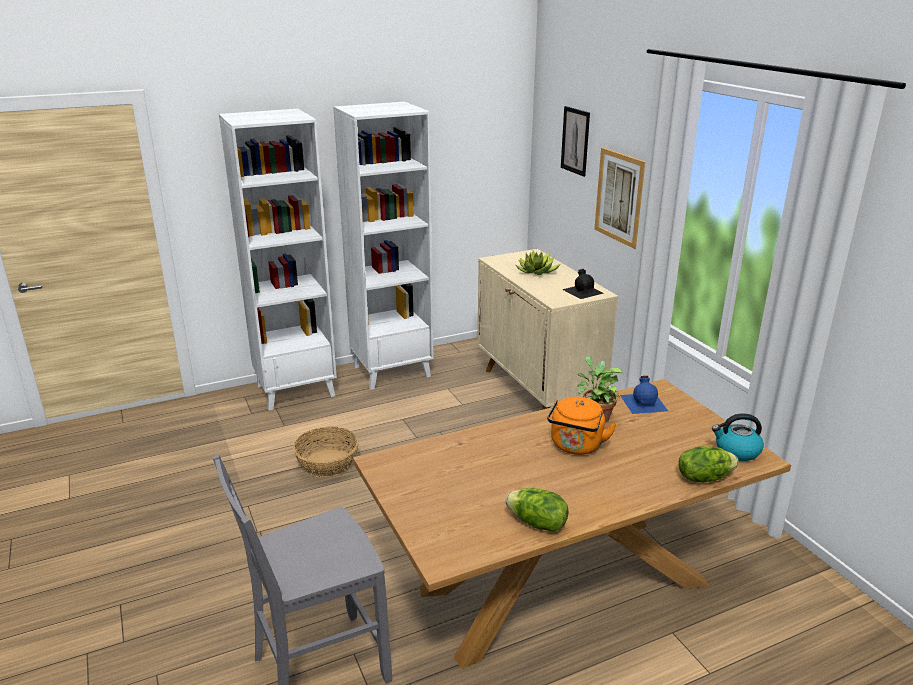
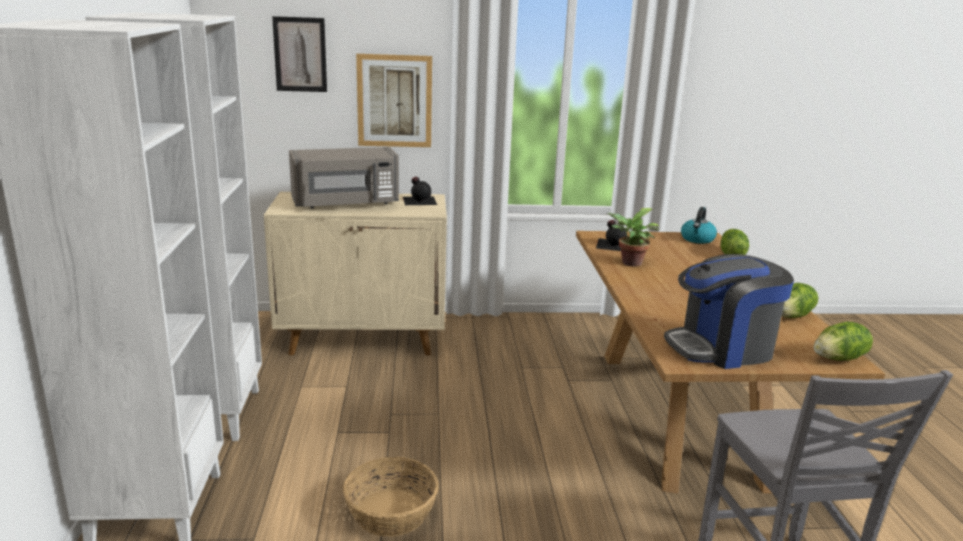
camera: 70 degrees left, 5 degrees down
(420, 482) = (722, 348): none -> coffee machine
(443, 553) = (839, 359): none -> lettuce
(537, 271) = (346, 203): potted plant -> grey microwave
(576, 446) = (676, 279): orange kettle -> none
(644, 402) = (613, 244): blue bottle -> black bottle

